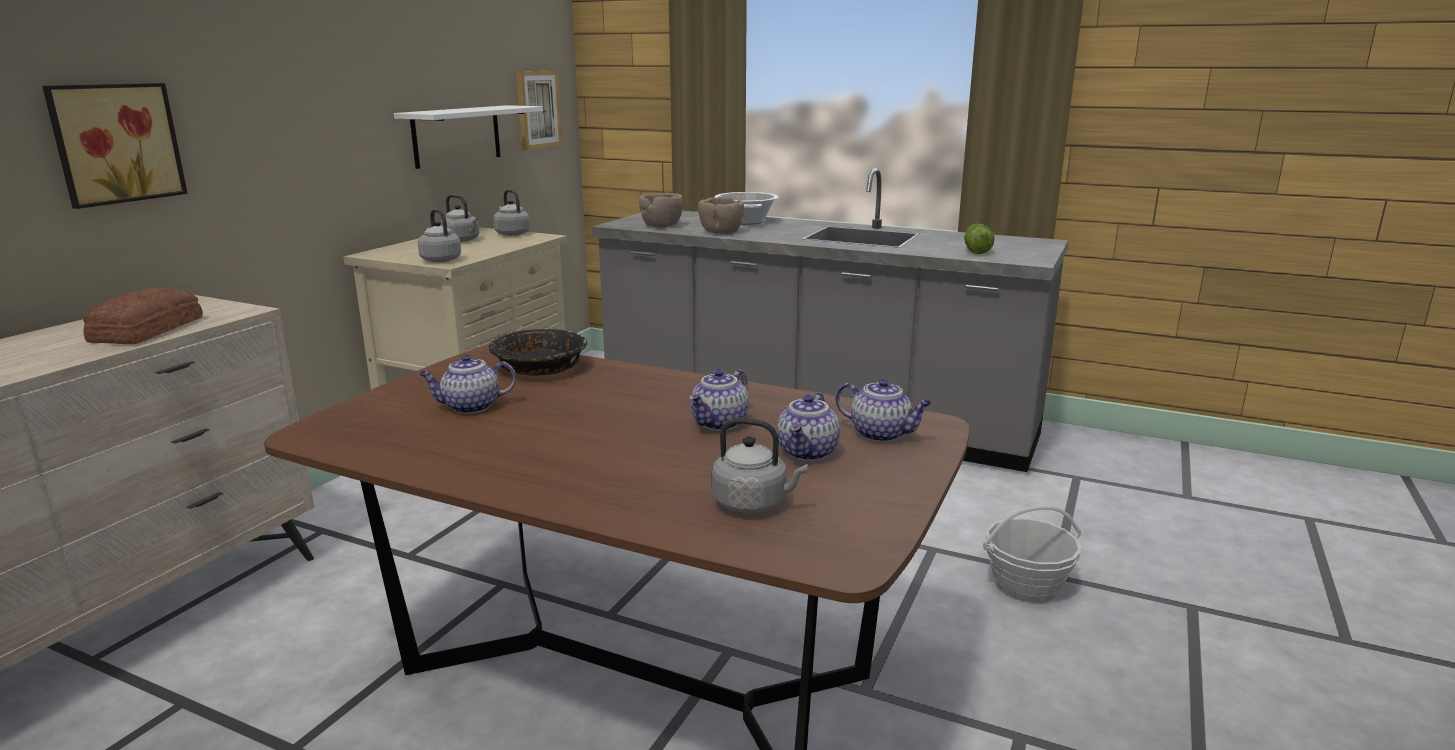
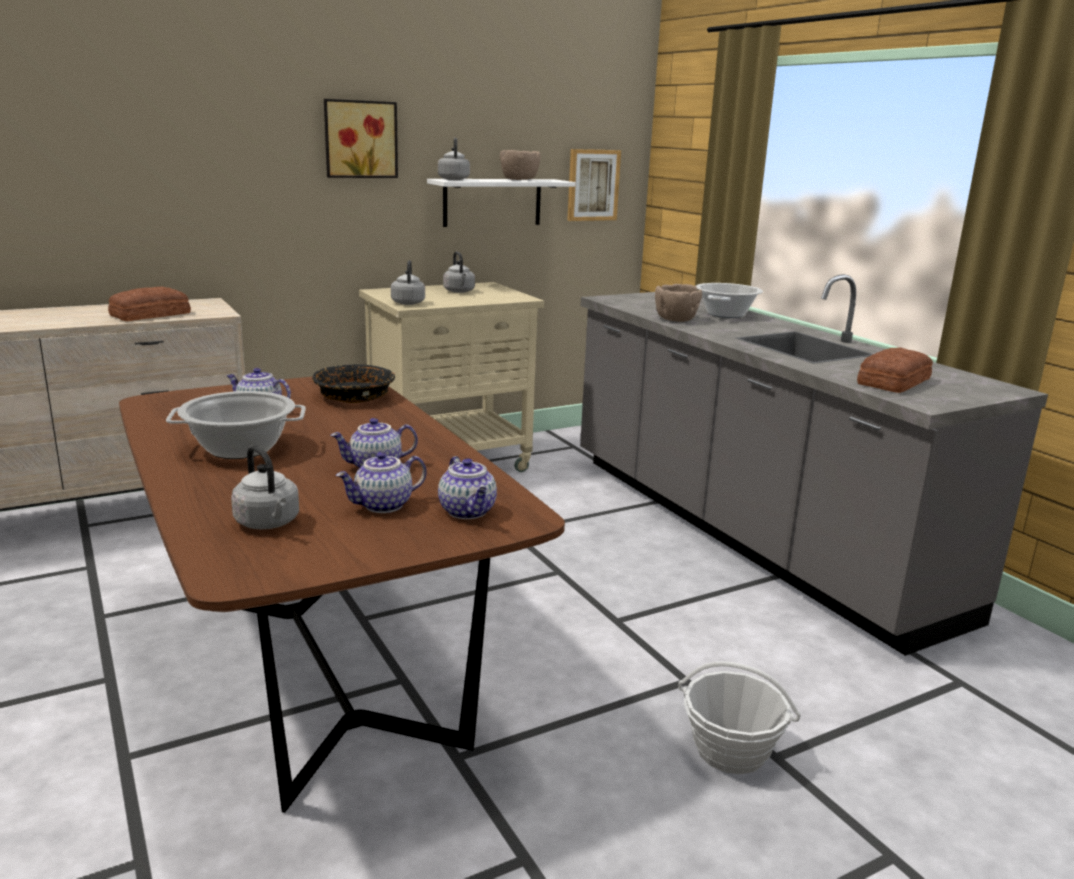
camera: 35 degrees right, 0 degrees up
(114, 143) = (183, 185): picture -> picture (360, 139)
(511, 234) = (506, 292): grey kettle -> grey kettle (453, 179)
(549, 449) = (240, 449): none -> cooking pot
(662, 226) = (639, 305): brown bowl -> brown bowl (520, 180)
(976, 250) = (891, 381): lettuce -> bread

